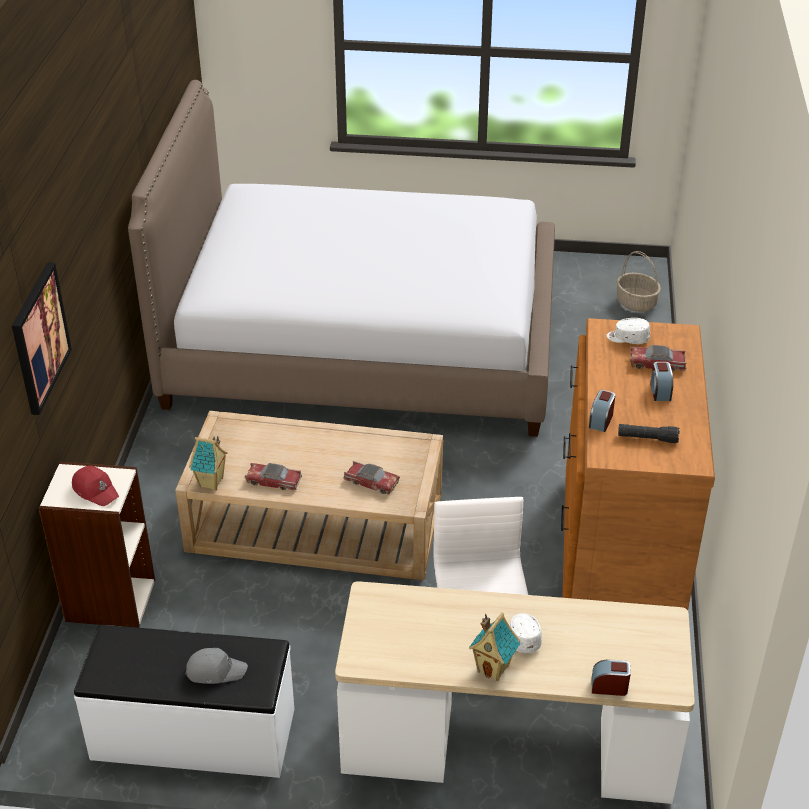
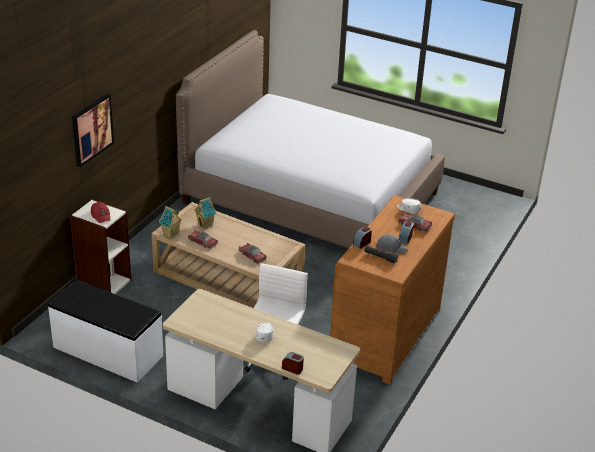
camera: 20 degrees right, 5 degrees down
(215, 670) = (117, 314): grey cap -> grey cap (391, 248)
(494, 668) = (240, 344): toy house -> toy house (205, 225)
(636, 303) = (484, 216): basket -> none

